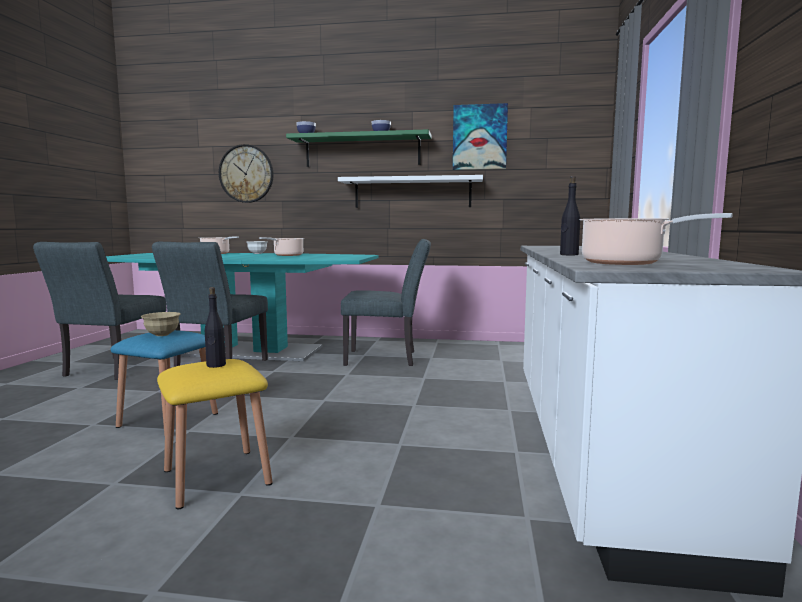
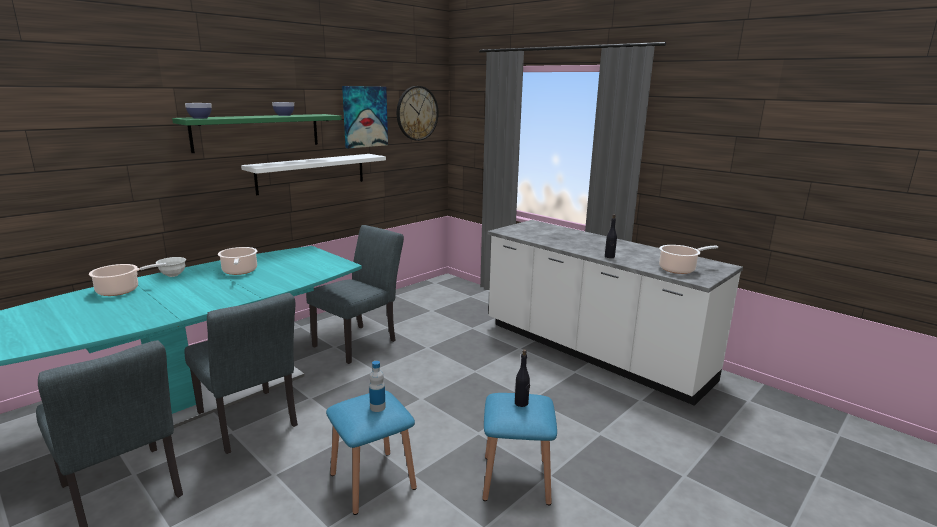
camera: 55 degrees left, 10 degrees up
(162, 334) = (377, 407): beige bowl -> bottle
(217, 477) = (516, 479): yellow stool -> blue stool
(246, 174) = (99, 168): wall clock -> wall clock (417, 113)

